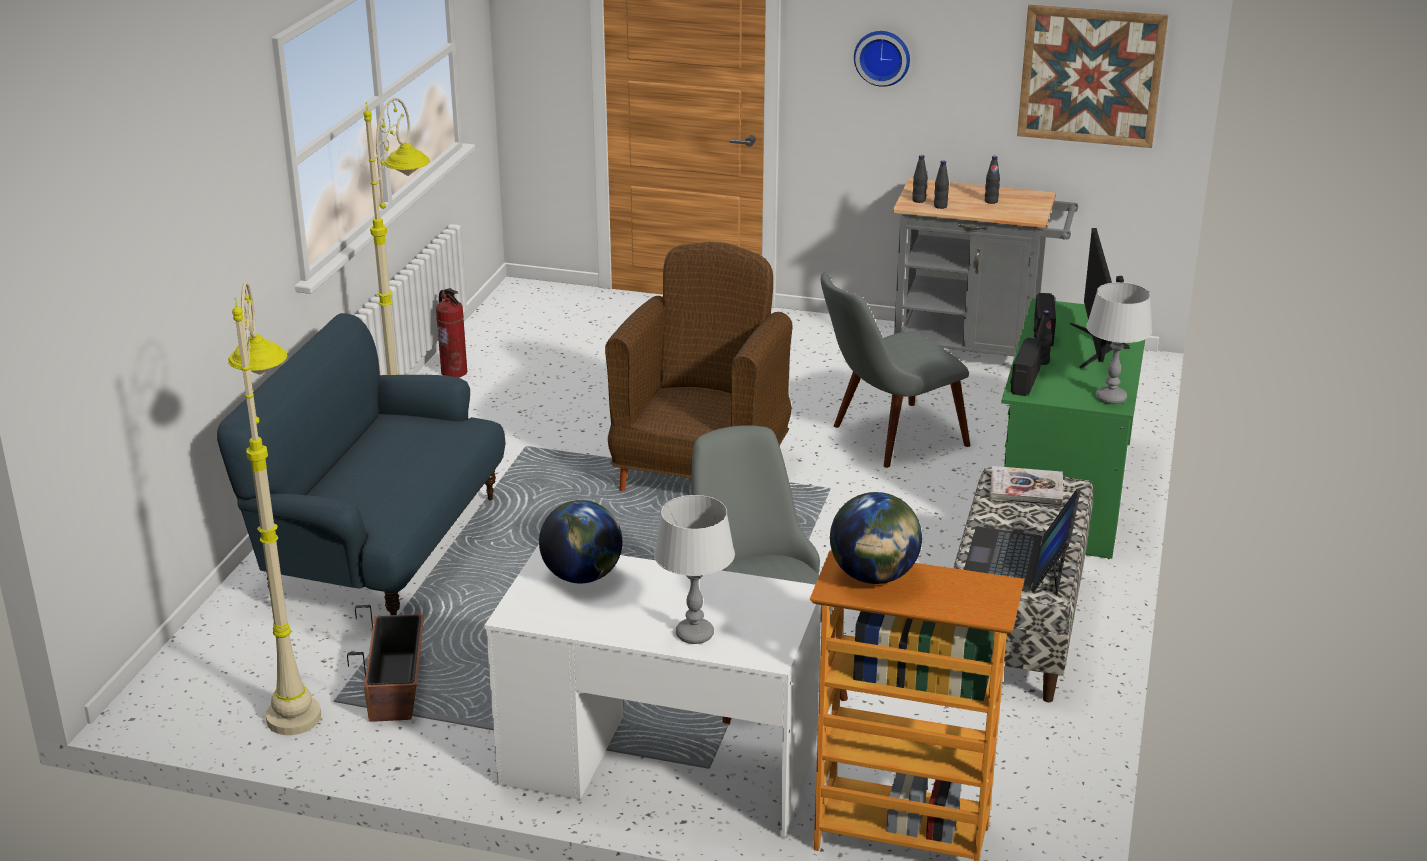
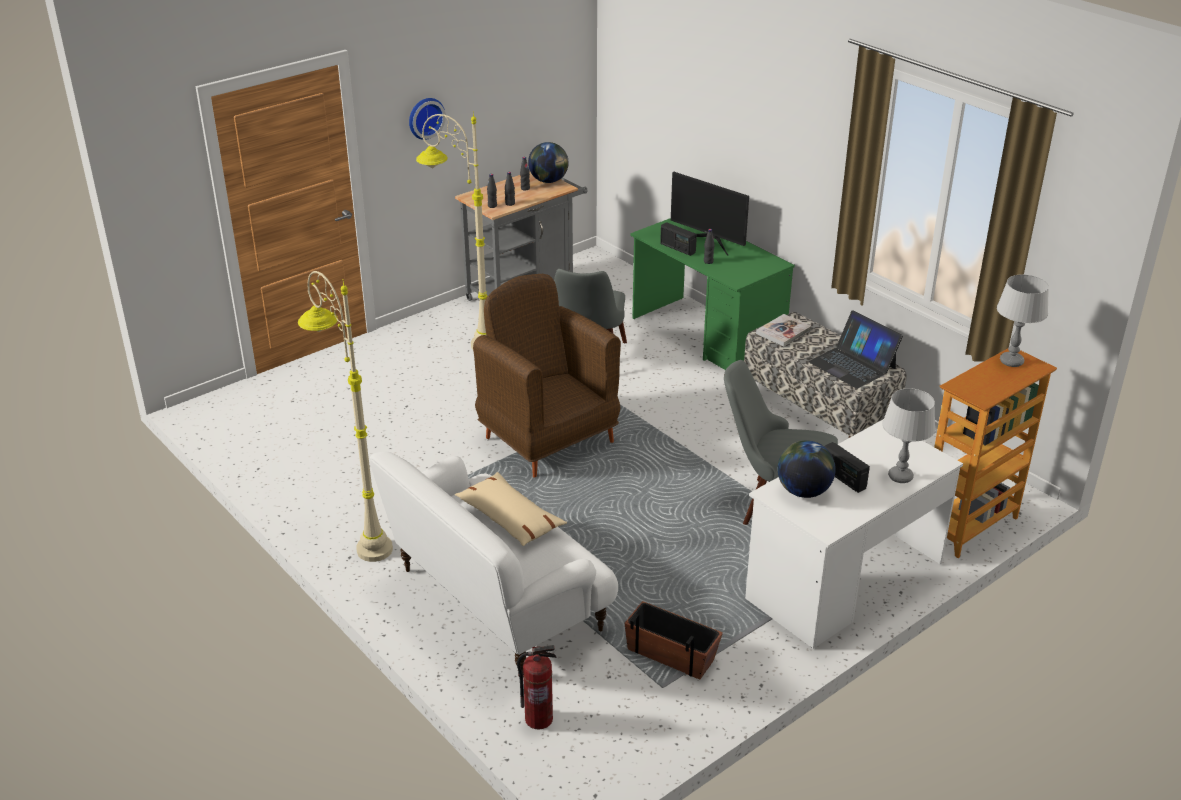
camera: 55 degrees left, 5 degrees up
(296, 690) = (633, 701): beige floor lamp -> beige floor lamp (464, 339)
(383, 551) = (497, 603): blue sofa -> white sofa
(424, 460) = (510, 518): none -> beige pillow
(455, 372) = (285, 483): fire extinguisher -> fire extinguisher (539, 719)
(874, 576) = (977, 383): globe -> globe (549, 181)
(1024, 381) = (725, 275): radio -> radio (843, 478)
(1091, 76) = (546, 84): picture -> none
(1111, 398) = (770, 262): grey table lamp -> grey table lamp (1011, 361)

